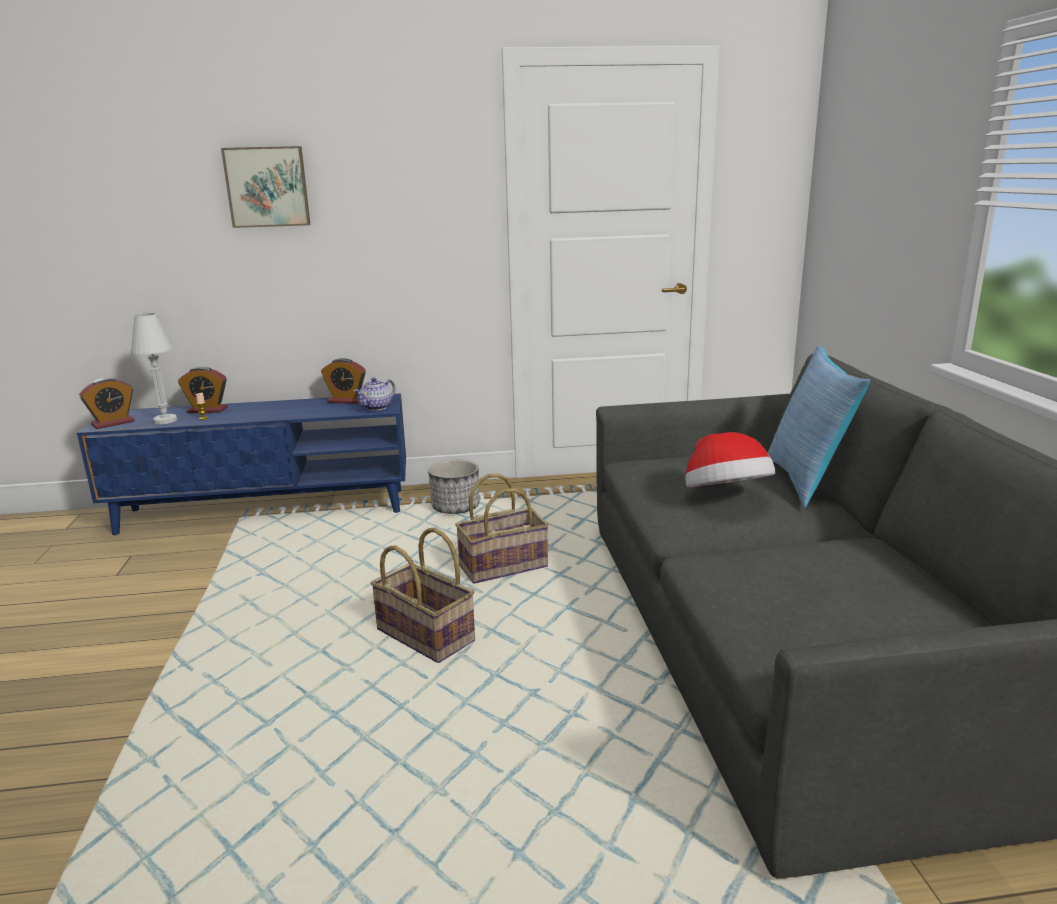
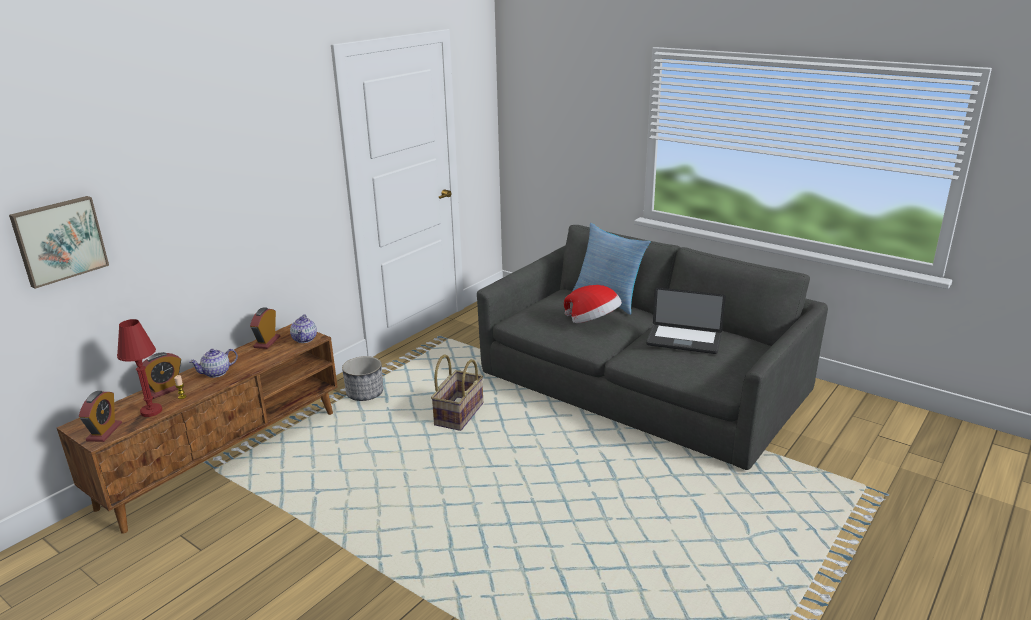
camera: 45 degrees left, 5 degrees up
(165, 420) = (151, 411): white table lamp -> red table lamp
(262, 410) = (217, 373): none -> teapot
(265, 510) = (224, 456): blue tv stand -> brown tv stand
(267, 187) = (179, 182): picture -> picture (59, 240)
(346, 400) = (267, 342): alarm clock -> alarm clock turned 135 degrees clockwise
(427, 635) = (484, 467): basket -> none
(828, 571) = (684, 340): none -> laptop

